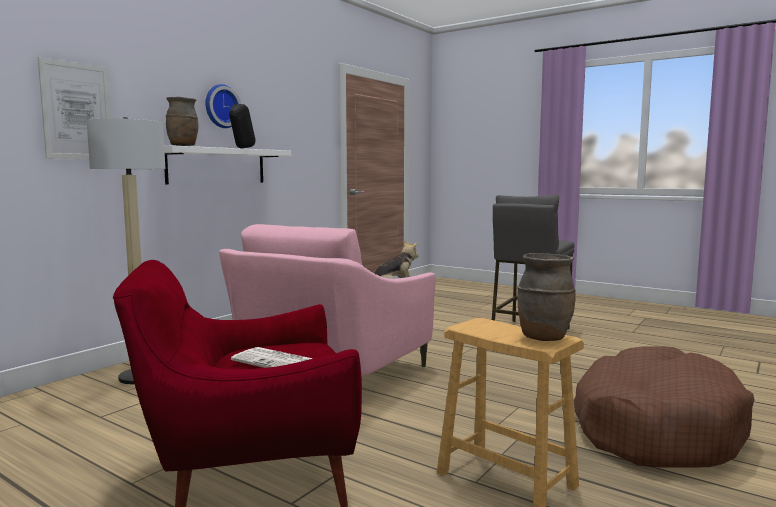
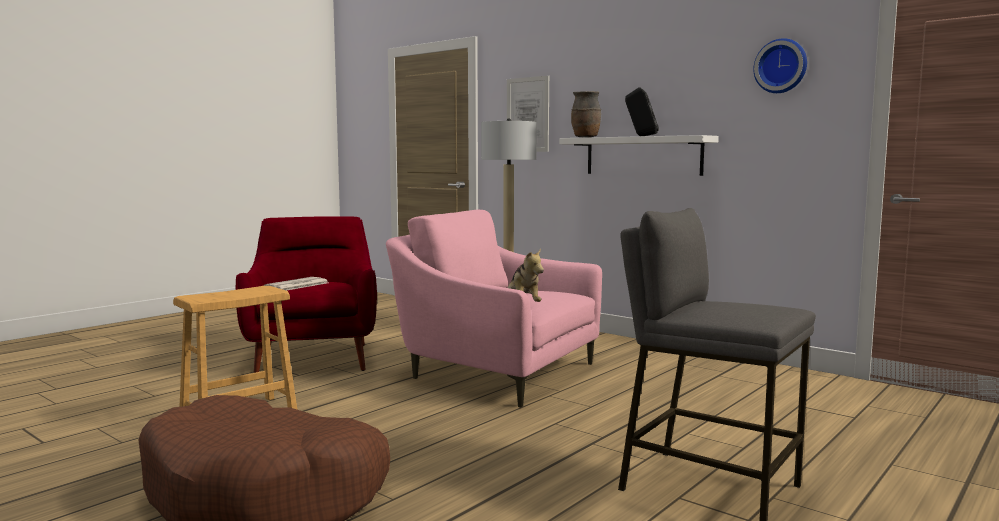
camera: 95 degrees right, 0 degrees up
(220, 106) = (652, 90): wall clock -> wall clock (781, 66)
(543, 337) = (206, 297): brown vase -> none

